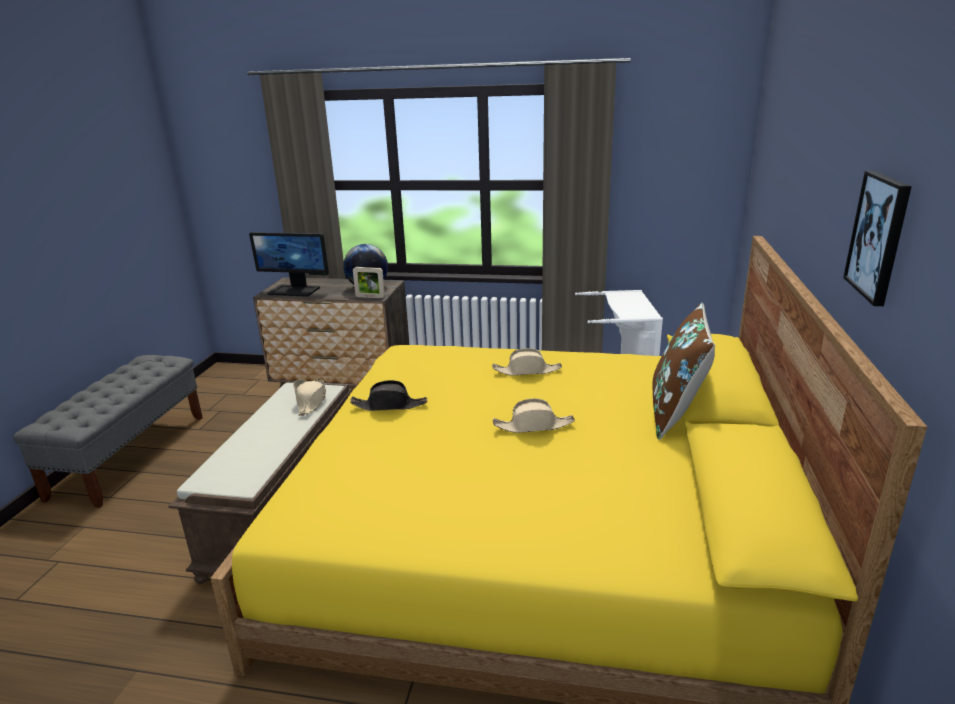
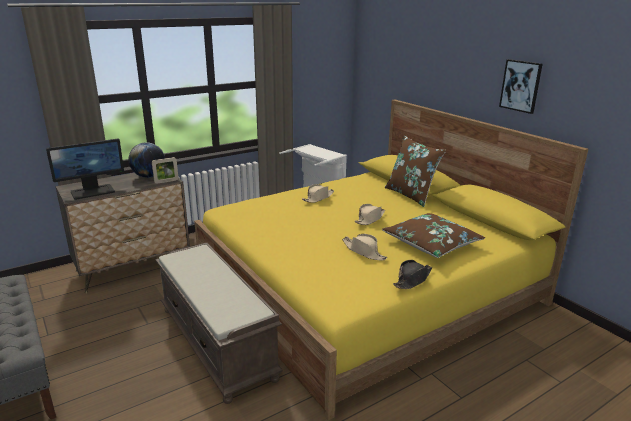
camera: 45 degrees left, 0 degrees up
(311, 401) = (203, 259): beige hat -> beige hat (364, 252)
(389, 405) = (282, 236): black hat -> black hat (412, 280)
(552, 502) = (431, 243): none -> brown pillow

